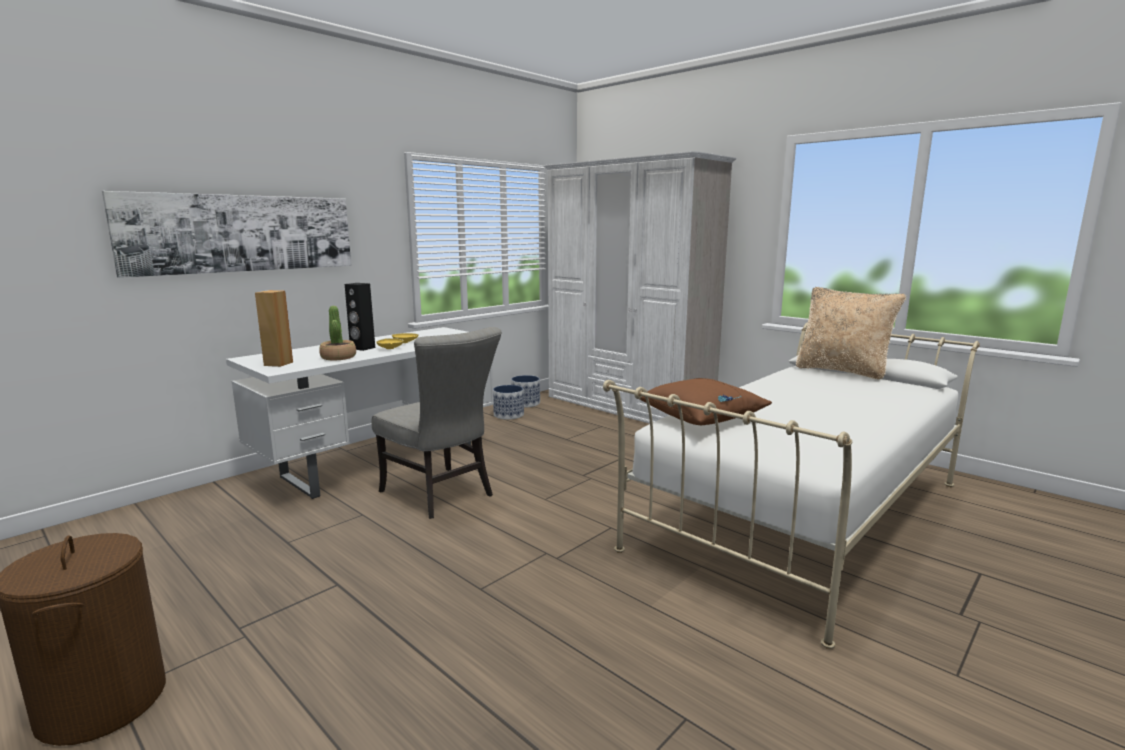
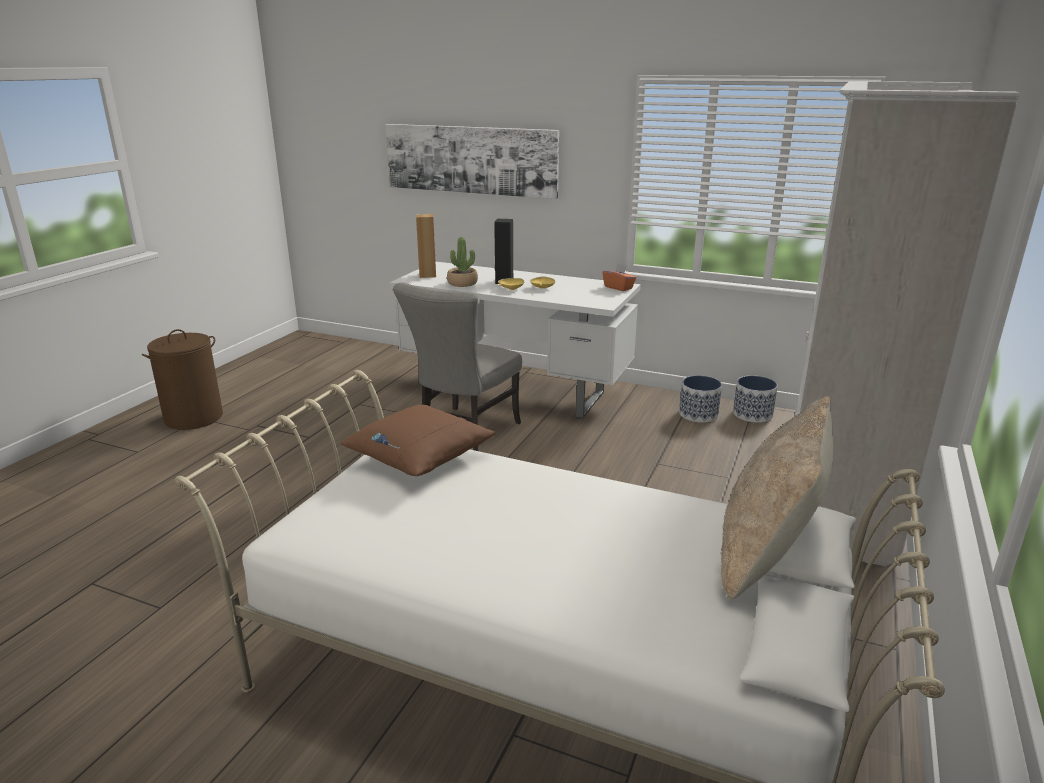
camera: 70 degrees right, 10 degrees up
(443, 330) = (618, 287): none -> orange tissue box

